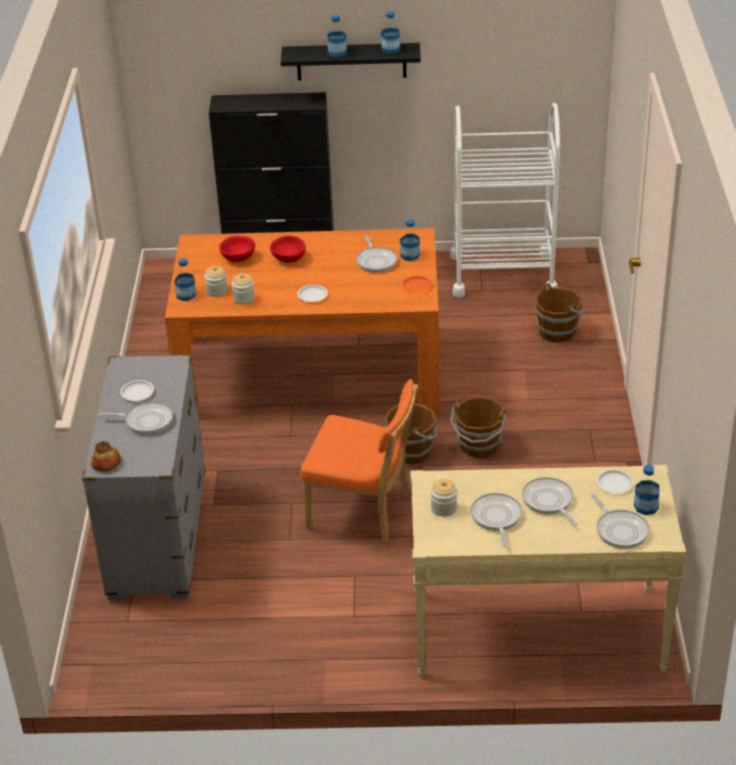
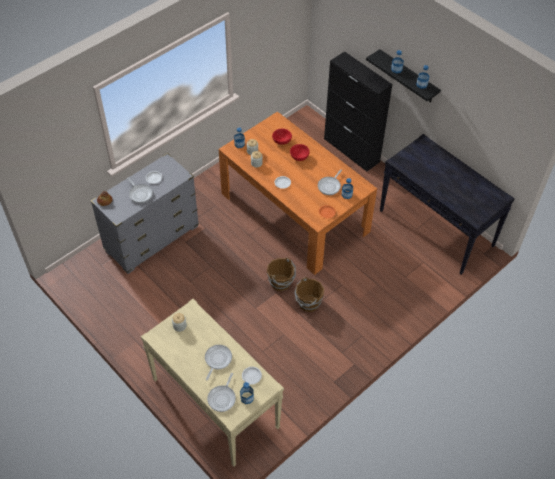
camera: 45 degrees right, 15 degrees up
(363, 512) = (228, 293): orange chair -> none
(496, 518) = (190, 348): frying pan -> none
(502, 274) = (436, 228): white cart -> black console table
(557, 331) = (417, 277): brown bucket -> none

